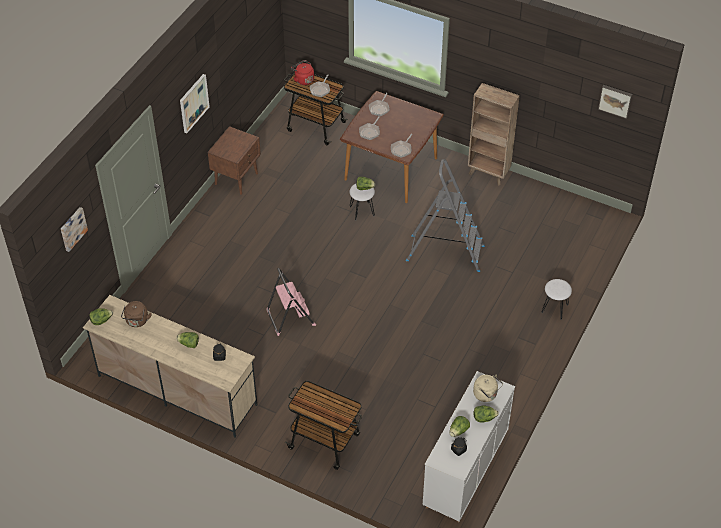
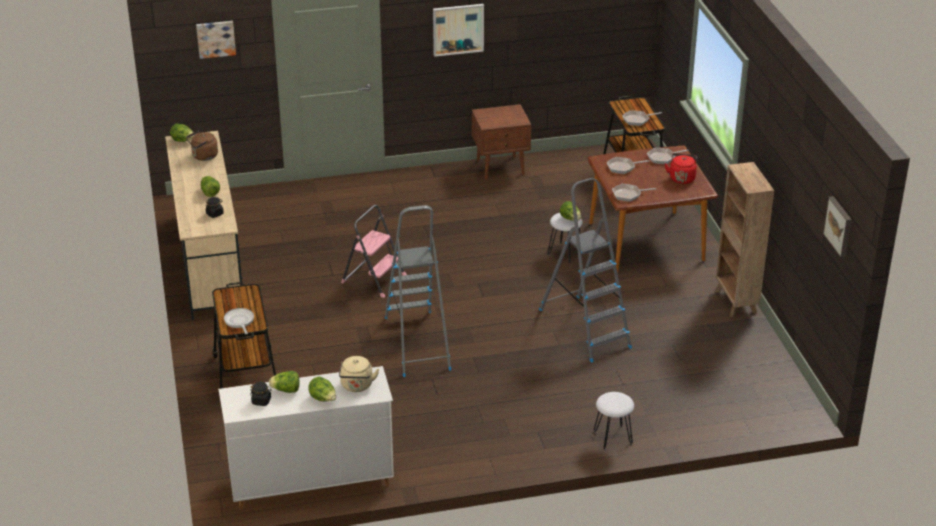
camera: 50 degrees right, 15 degrees down
(303, 79) = (635, 106): red kettle -> red kettle (682, 178)
(338, 413) = (239, 321): none -> frying pan
(379, 338) = (417, 342): none -> grey step ladder

